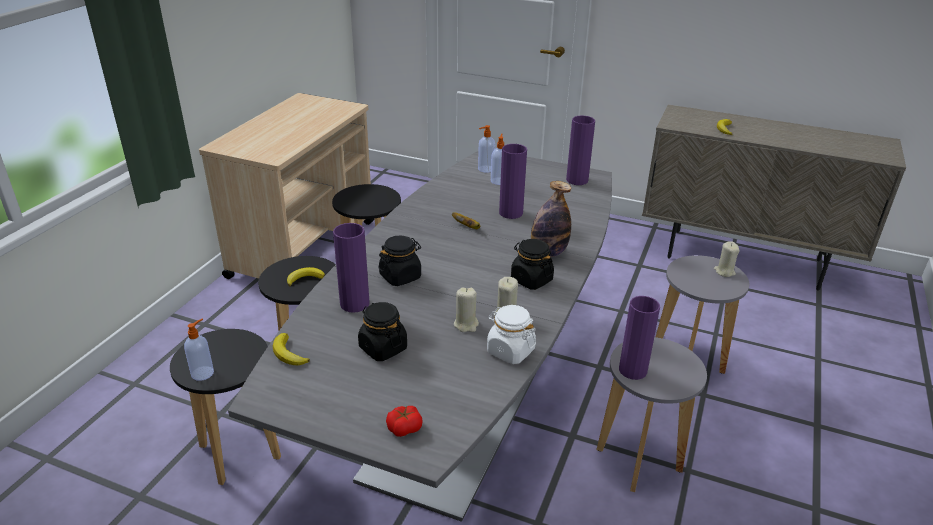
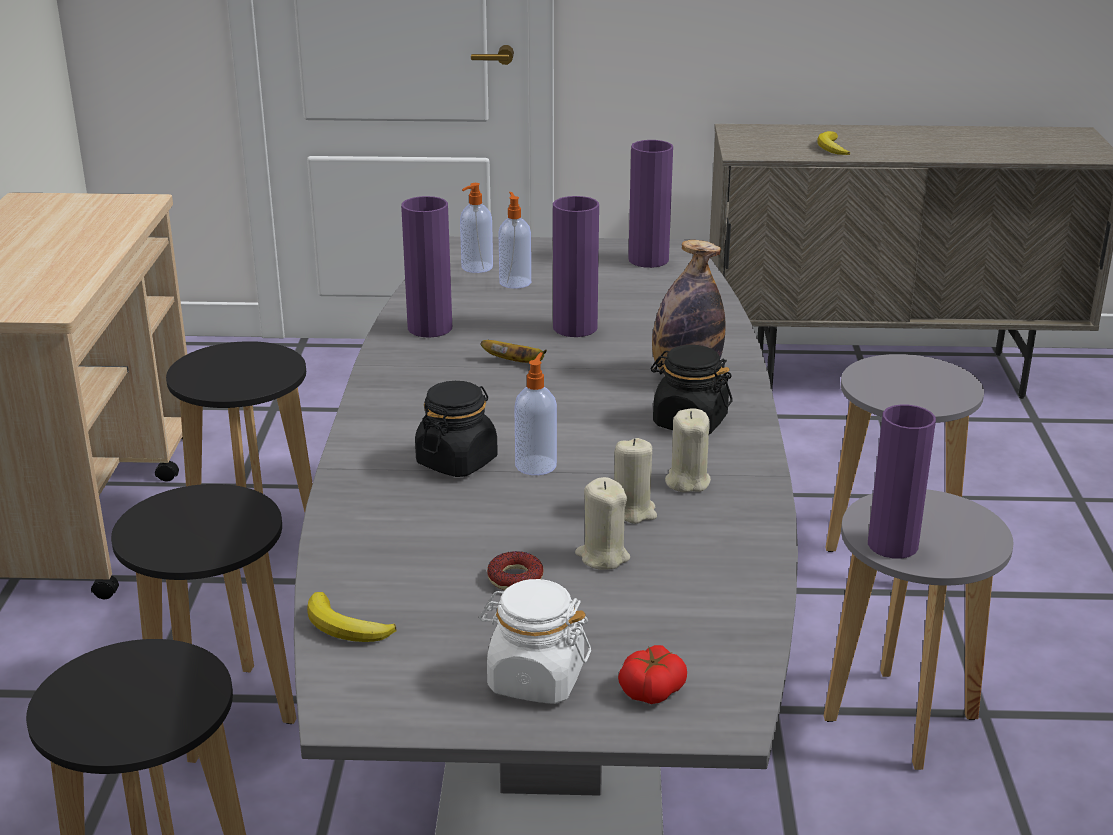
camera: 20 degrees left, 5 degrees down
(203, 373) = (115, 732): soap dispenser -> soap dispenser (536, 464)
(305, 278) = (210, 525): banana -> none
(354, 304) = (407, 521): purple vase -> purple vase (430, 328)
(382, 348) = (515, 578): black jar -> donut
(510, 351) = (738, 534): white jar -> white jar (535, 679)
(724, 271) = (932, 372): beige candle -> beige candle (602, 556)

